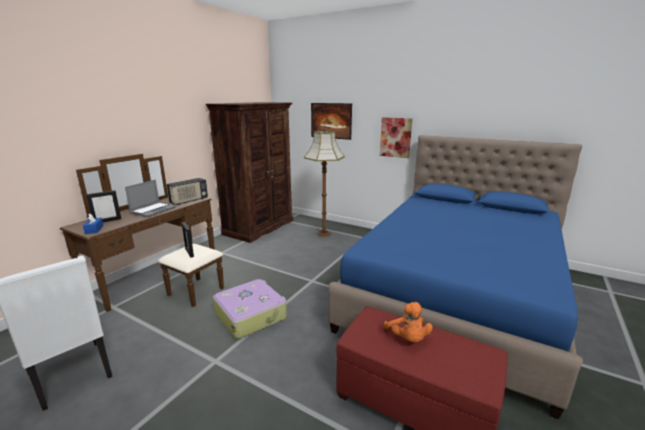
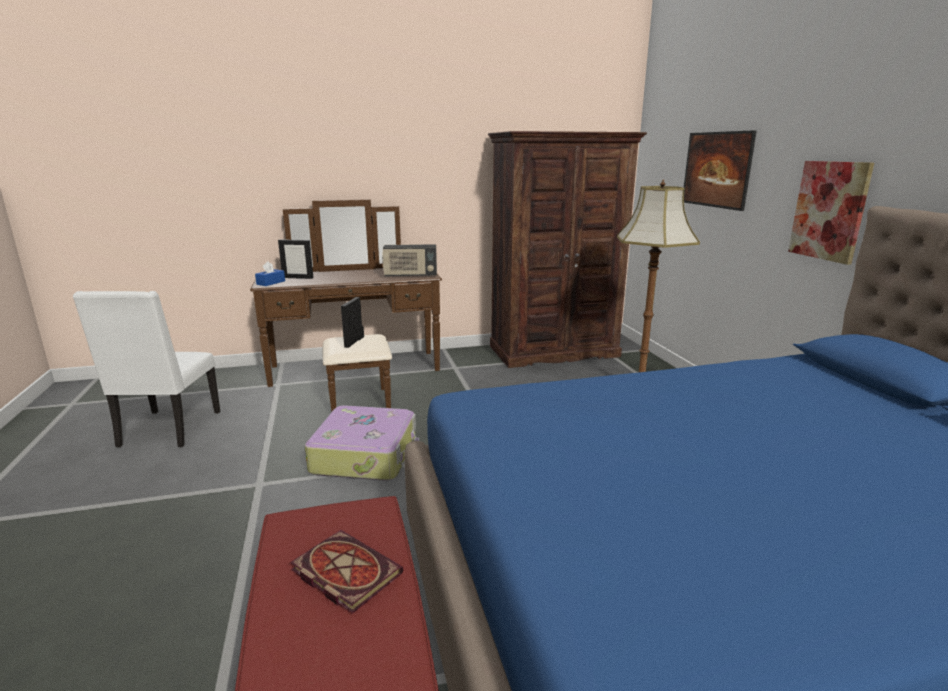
camera: 45 degrees right, 0 degrees up
(153, 210) = (355, 277): laptop -> none
(407, 339) = (343, 572): orange plush toy -> book

